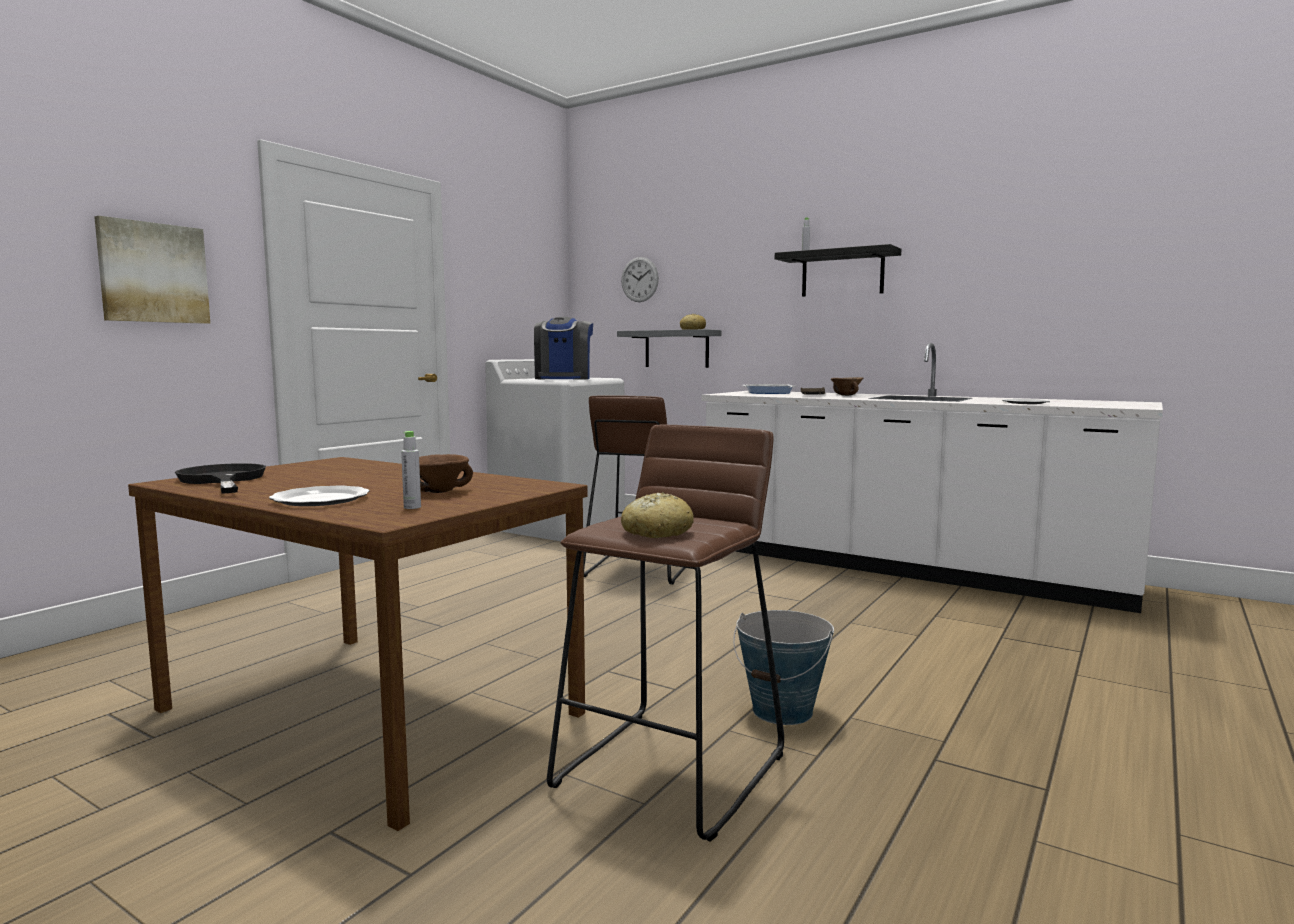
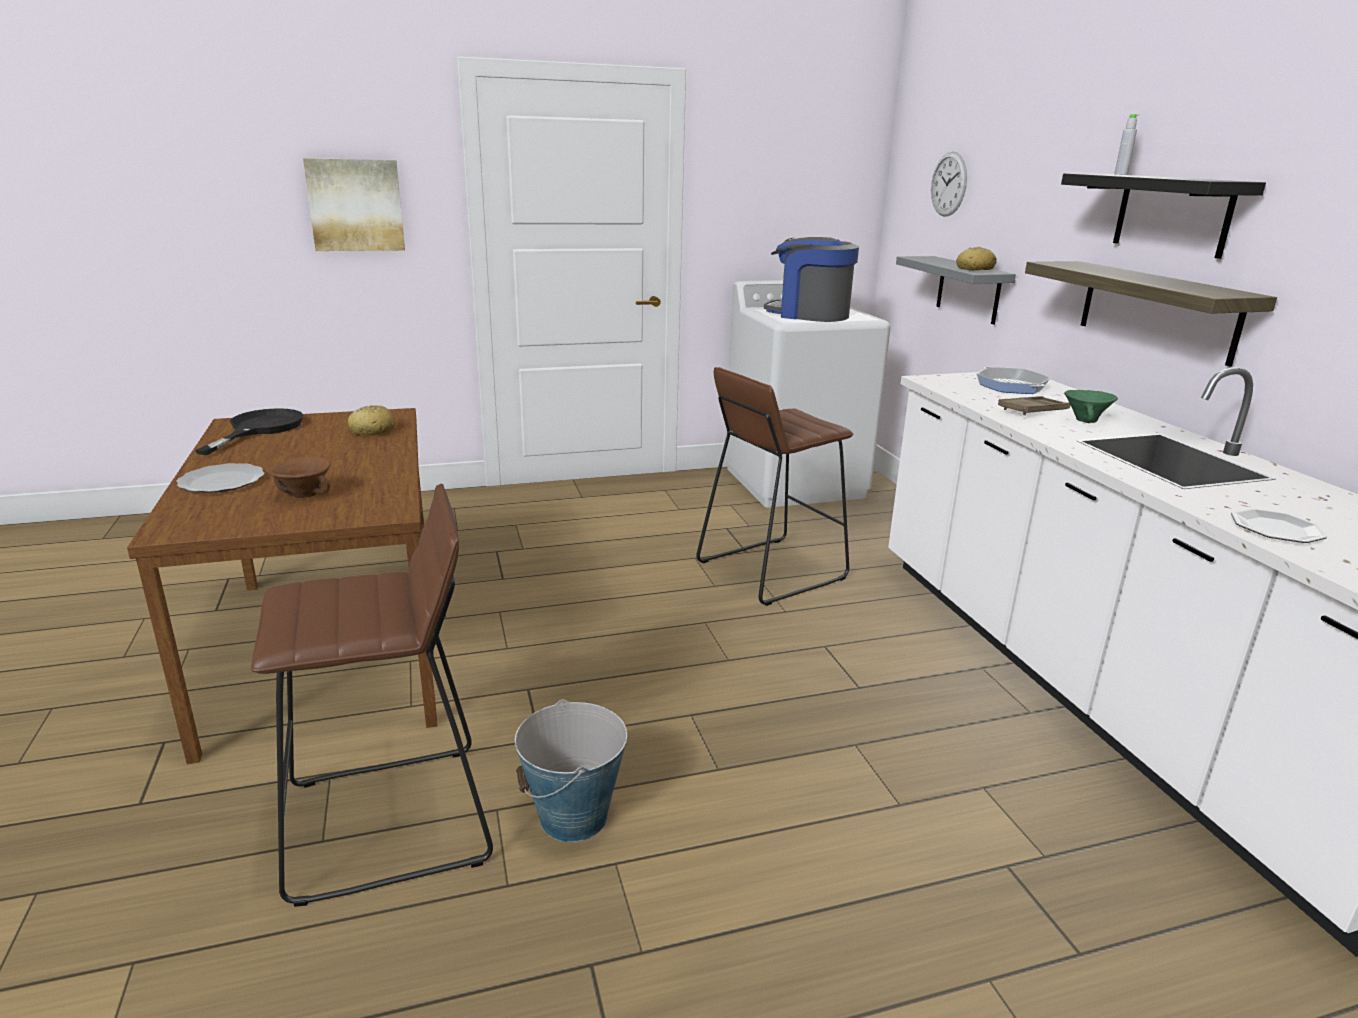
camera: 40 degrees right, 15 degrees up
(412, 507) = (228, 515): grey bottle -> none
(564, 378) = (809, 314): coffee machine -> coffee machine turned 75 degrees clockwise
(656, 532) = (305, 615): bread -> bread (372, 430)
(846, 331) = (1157, 310): none -> shelf
(847, 395) = (1085, 421): brown bowl -> green bowl

